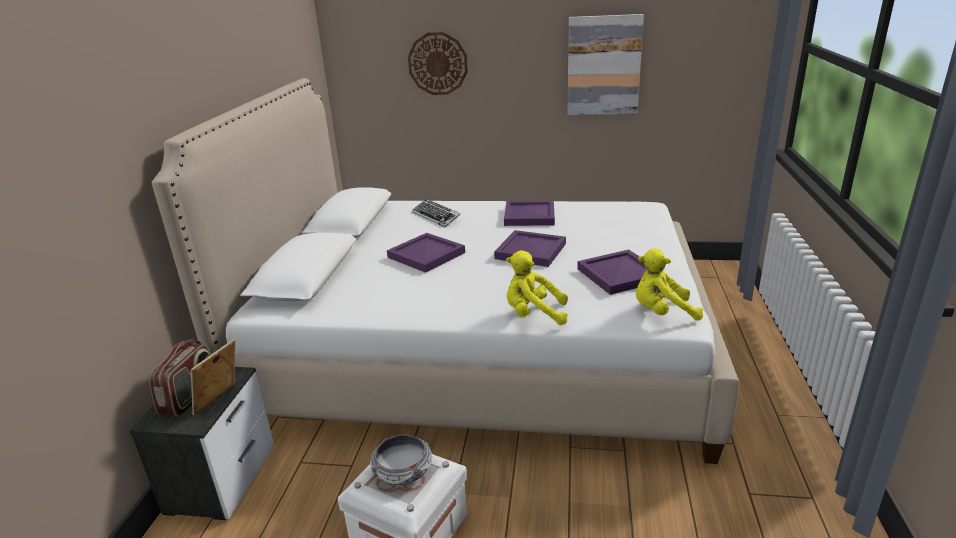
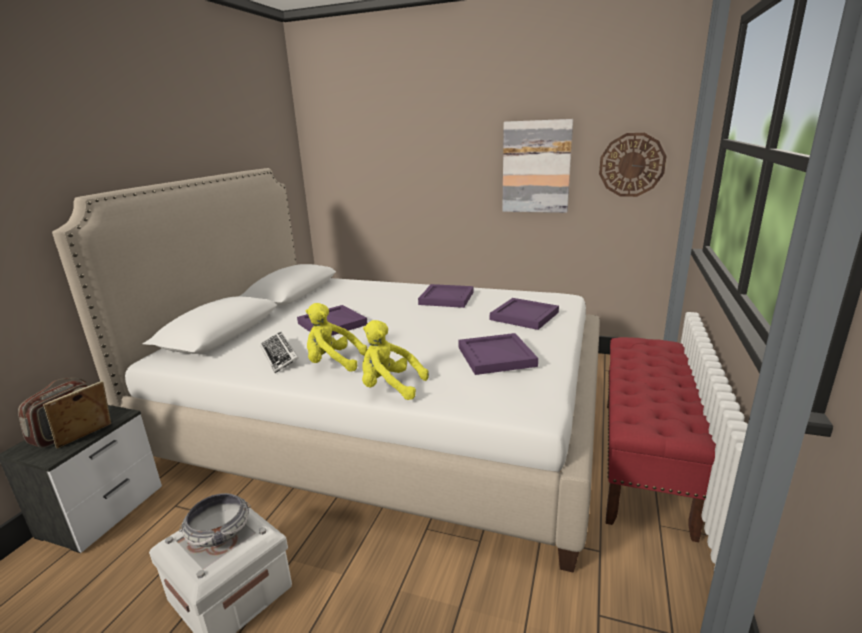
camera: 10 degrees right, 5 degrees down
(436, 216) = (365, 293): keyboard -> keyboard (280, 356)
(438, 64) = (391, 163): wall clock -> wall clock (631, 165)
(532, 251) = (427, 328): purple tray -> purple tray (525, 316)
(662, 312) = (520, 398): yellow plush toy -> yellow plush toy (333, 363)
(745, 360) = (643, 460): none -> red bench

